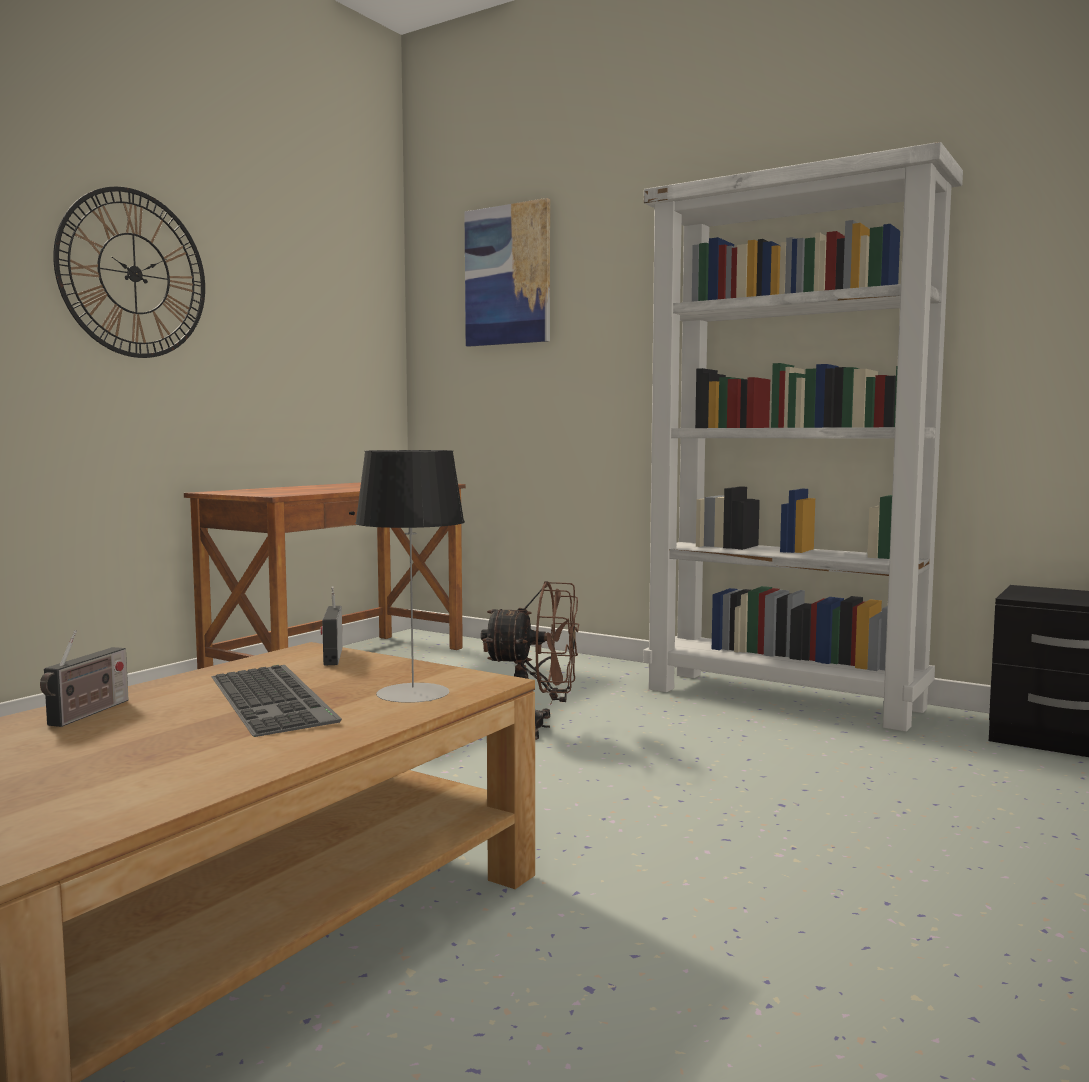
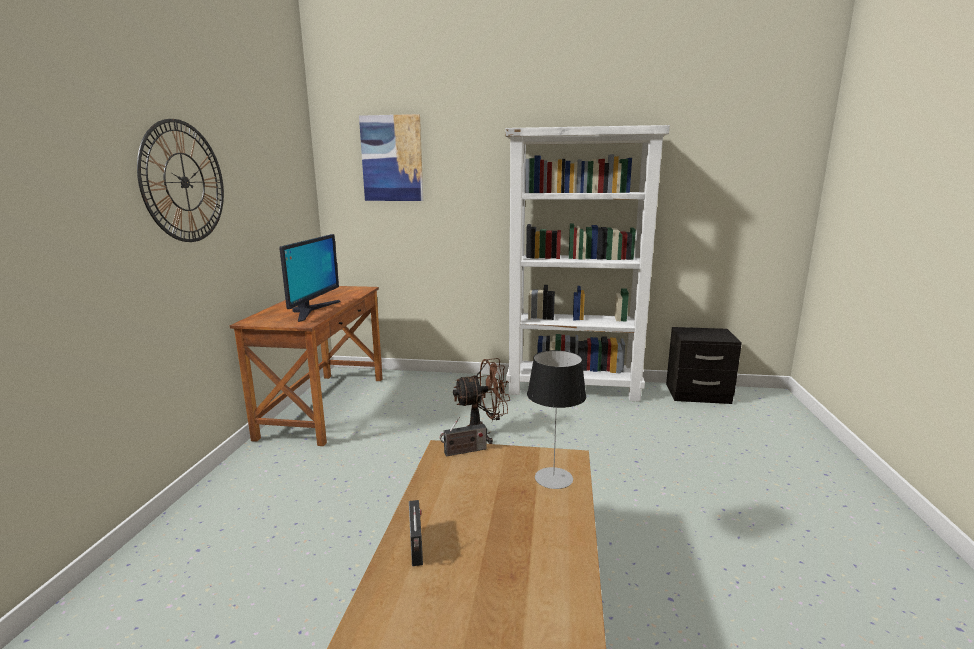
camera: 25 degrees left, 10 degrees up
(276, 698) = (496, 502): keyboard -> none
(314, 490) = (312, 310): none -> monitor
(332, 655) = (463, 451): radio -> radio turned 75 degrees counterclockwise

